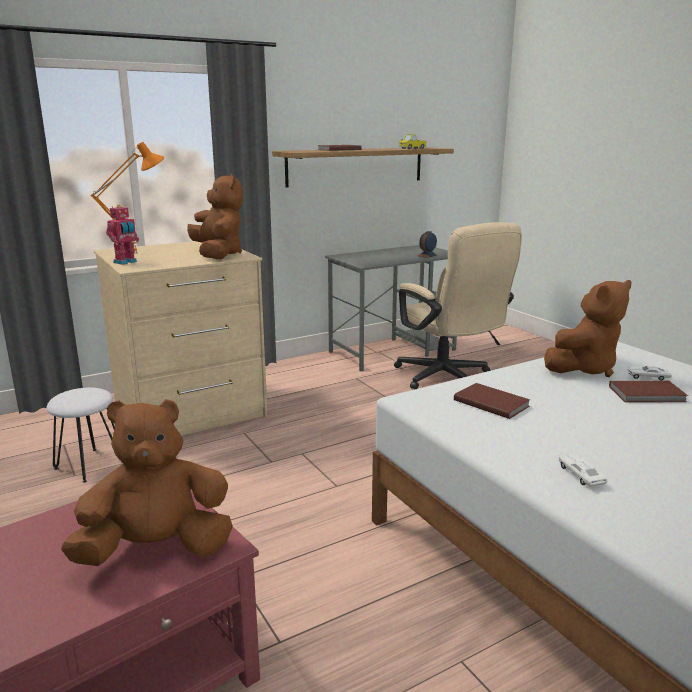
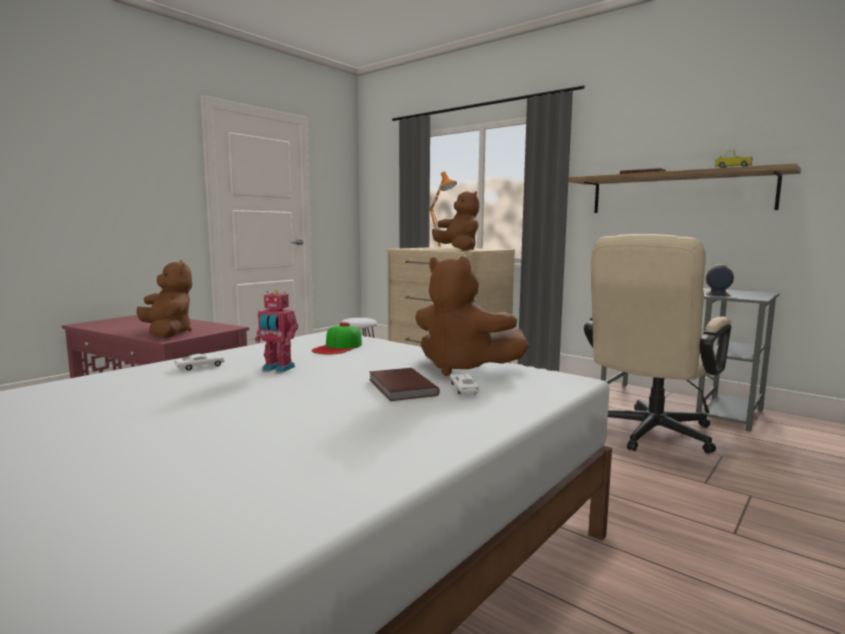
camera: 70 degrees right, 10 degrees down
(126, 262) = (412, 248): toy robot -> toy robot (277, 369)
(218, 255) = (458, 250): brown plush toy -> brown plush toy turned 75 degrees counterclockwise
(491, 402) = (338, 347): brown book -> cap

